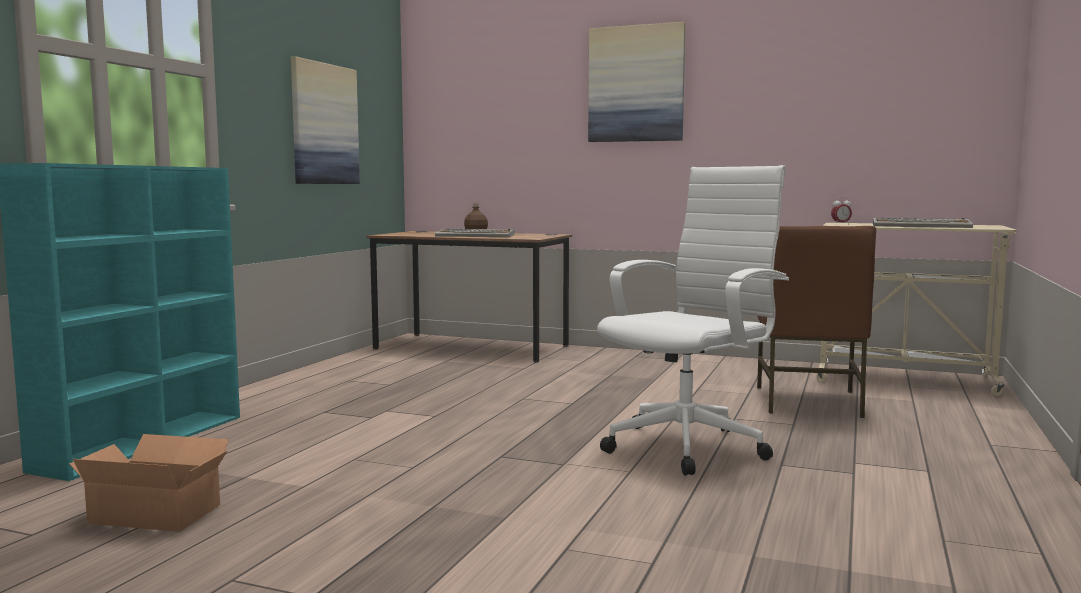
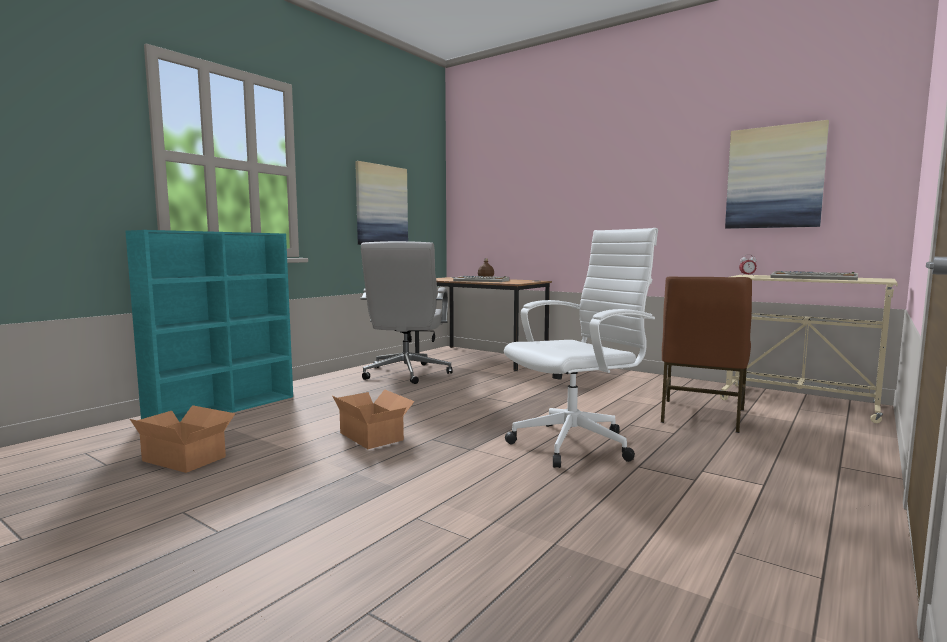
camera: 15 degrees right, 0 degrees up
(383, 374) = (406, 373): none -> grey office chair
(413, 459) = (373, 435): none -> cardboard box
(636, 84) = (598, 171): picture -> picture (774, 177)

